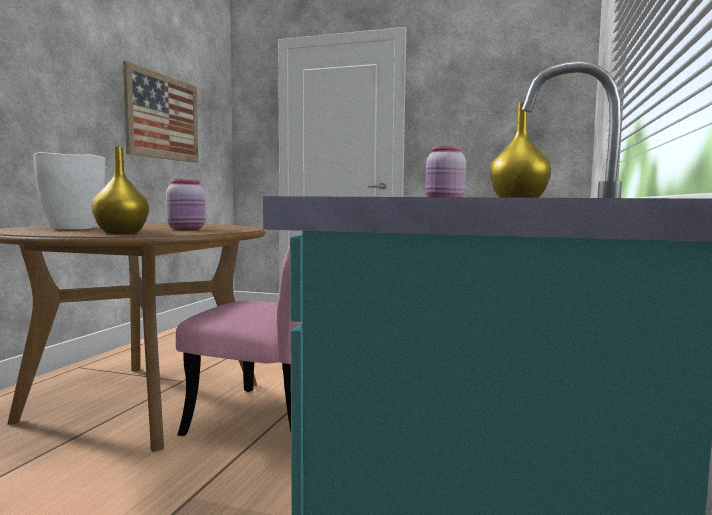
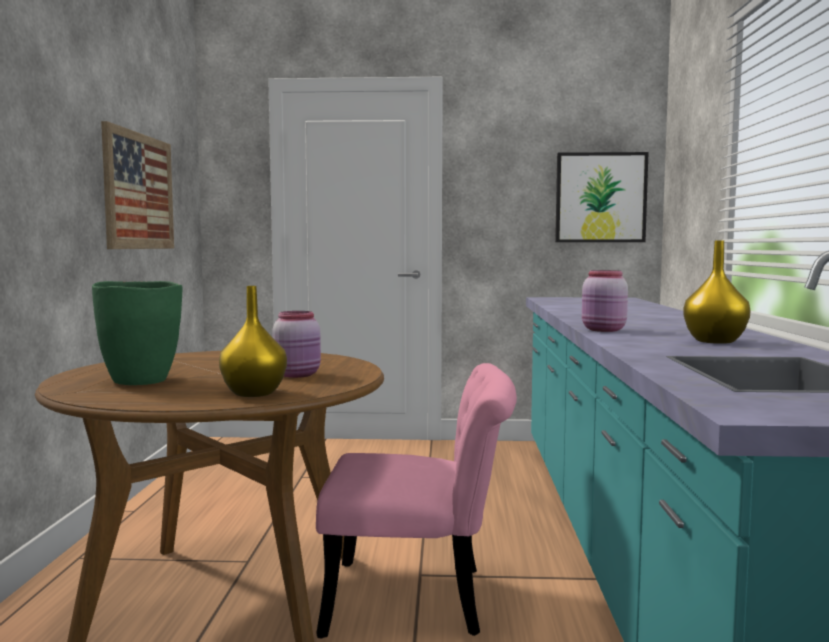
camera: 15 degrees left, 0 degrees up
(74, 228) = (142, 381): white vase -> green vase
(536, 120) = (600, 197): none -> picture

